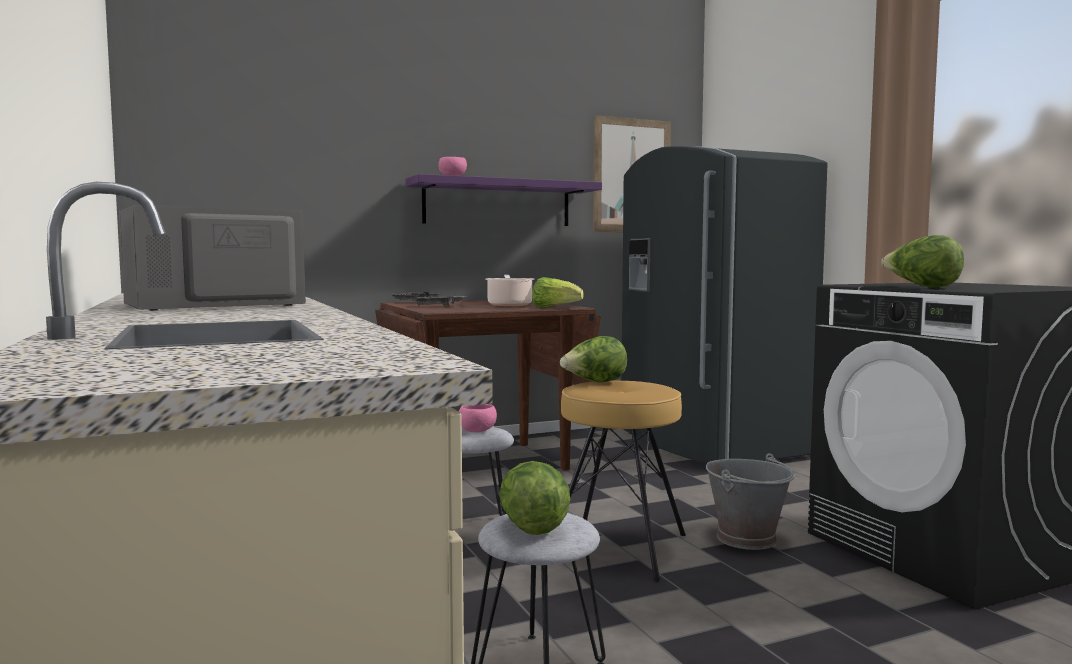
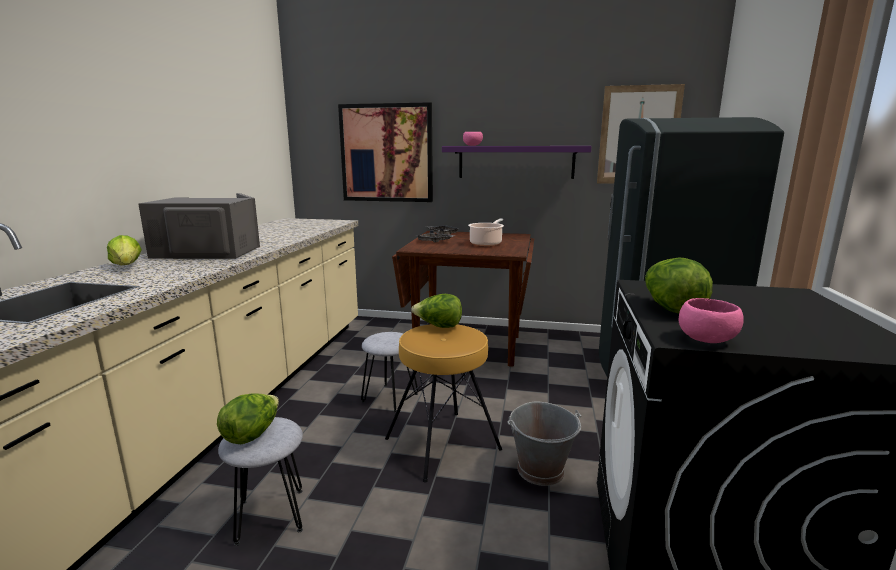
camera: 35 degrees right, 10 degrees up
(307, 185) = (386, 153): none -> picture
(478, 431) = (390, 339): pink bowl -> pink bowl (708, 340)
(554, 307) = (500, 252): lettuce -> lettuce (127, 267)

